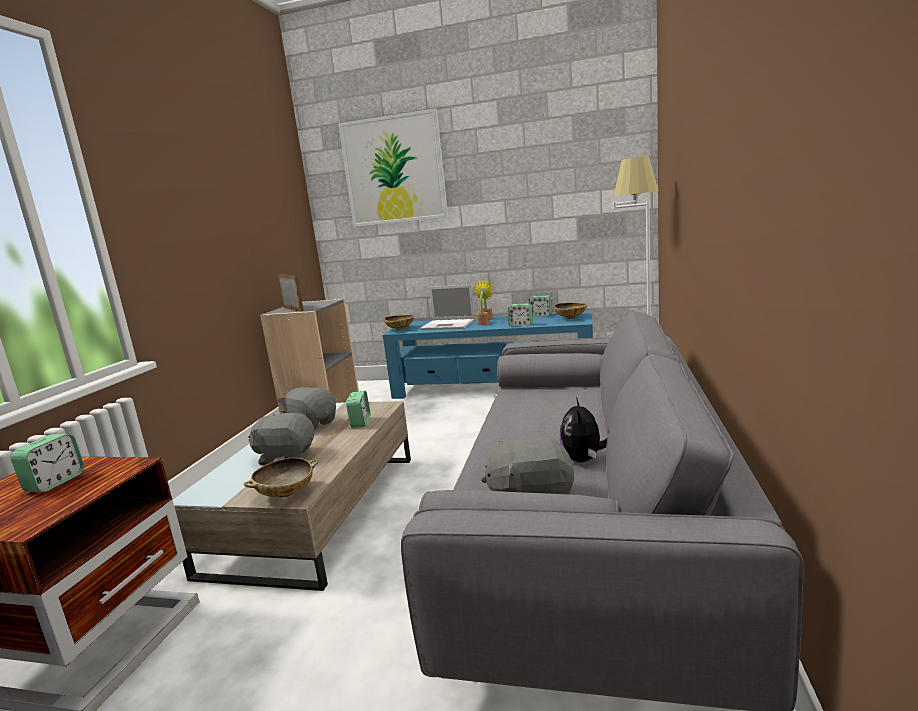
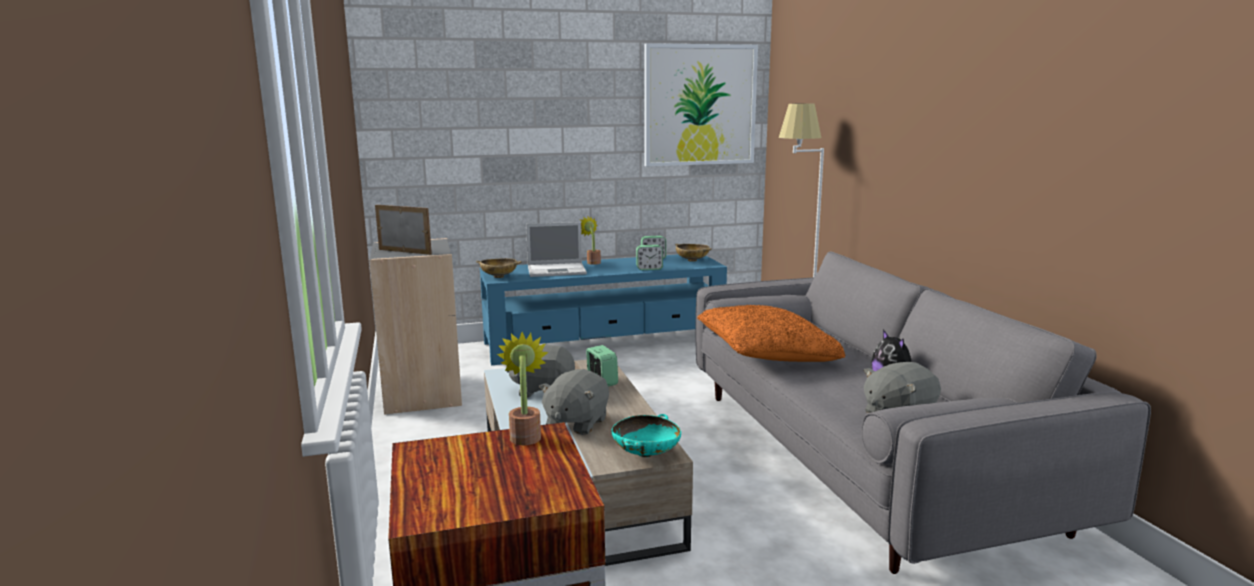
camera: 30 degrees left, 0 degrees up
(55, 483) = (491, 461): alarm clock -> none
(286, 456) = (576, 423): grey plush toy -> grey plush toy turned 45 degrees counterclockwise
(286, 494) = (646, 453): beige bowl -> turquoise bowl
(394, 170) = (483, 76): picture -> picture (700, 105)
(484, 323) = (599, 267): potted plant -> potted plant (525, 435)
(513, 412) = (768, 354): none -> orange pillow

